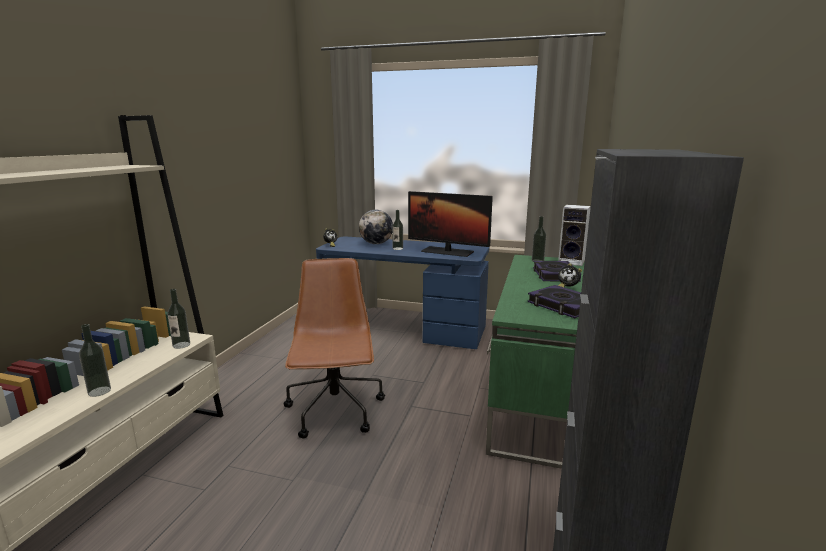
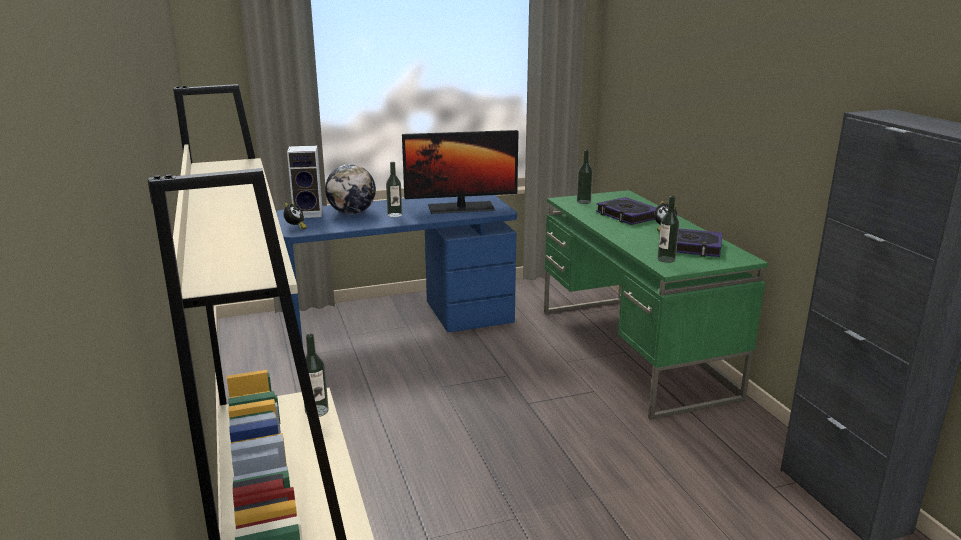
camera: 35 degrees left, 5 degrees up
(99, 391) = (337, 491): bottle -> bottle (666, 259)
(335, 411) = (460, 439): brown office chair -> none
(572, 262) = (615, 196): speaker -> speaker (309, 213)

